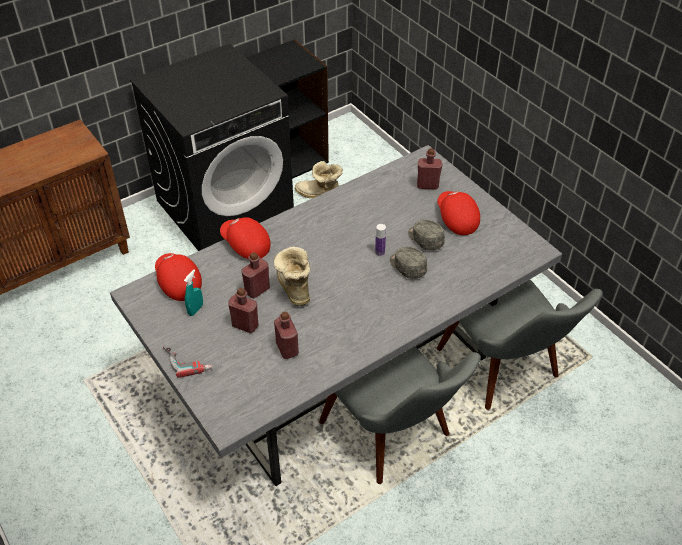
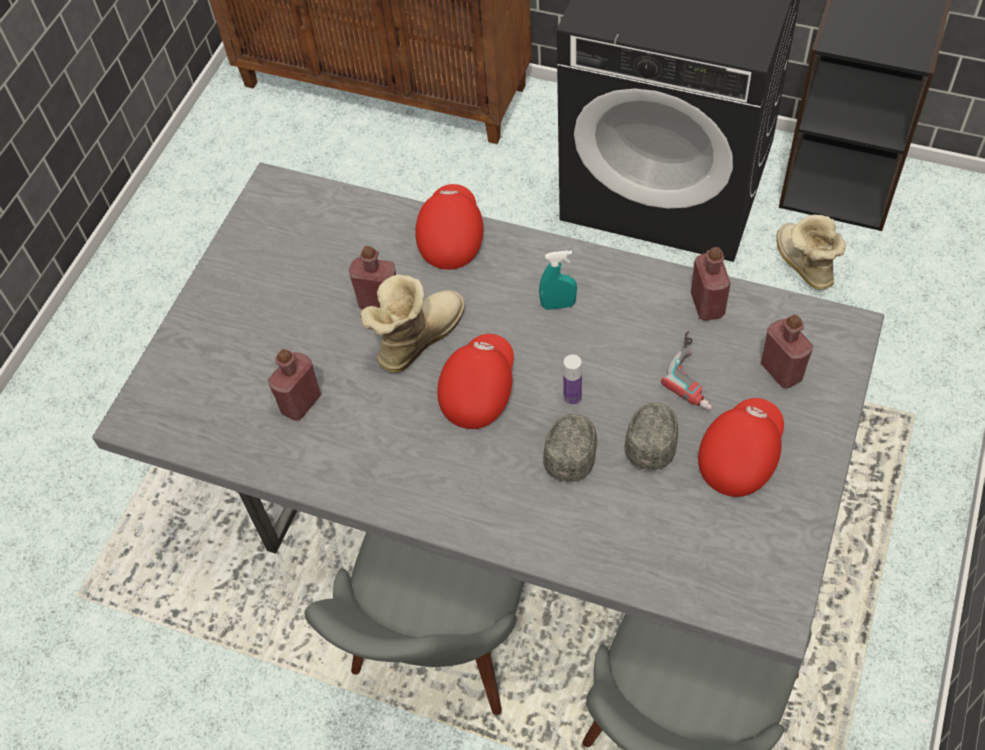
camera: 60 degrees right, 10 degrees up
(178, 283) = (325, 214): red cap -> red cap (477, 389)
(188, 360) = (207, 311): power drill -> power drill (697, 374)
(195, 309) = (294, 262): turquoise spray bottle -> turquoise spray bottle (558, 305)
(245, 325) = (307, 330): red bottle -> red bottle (707, 304)

